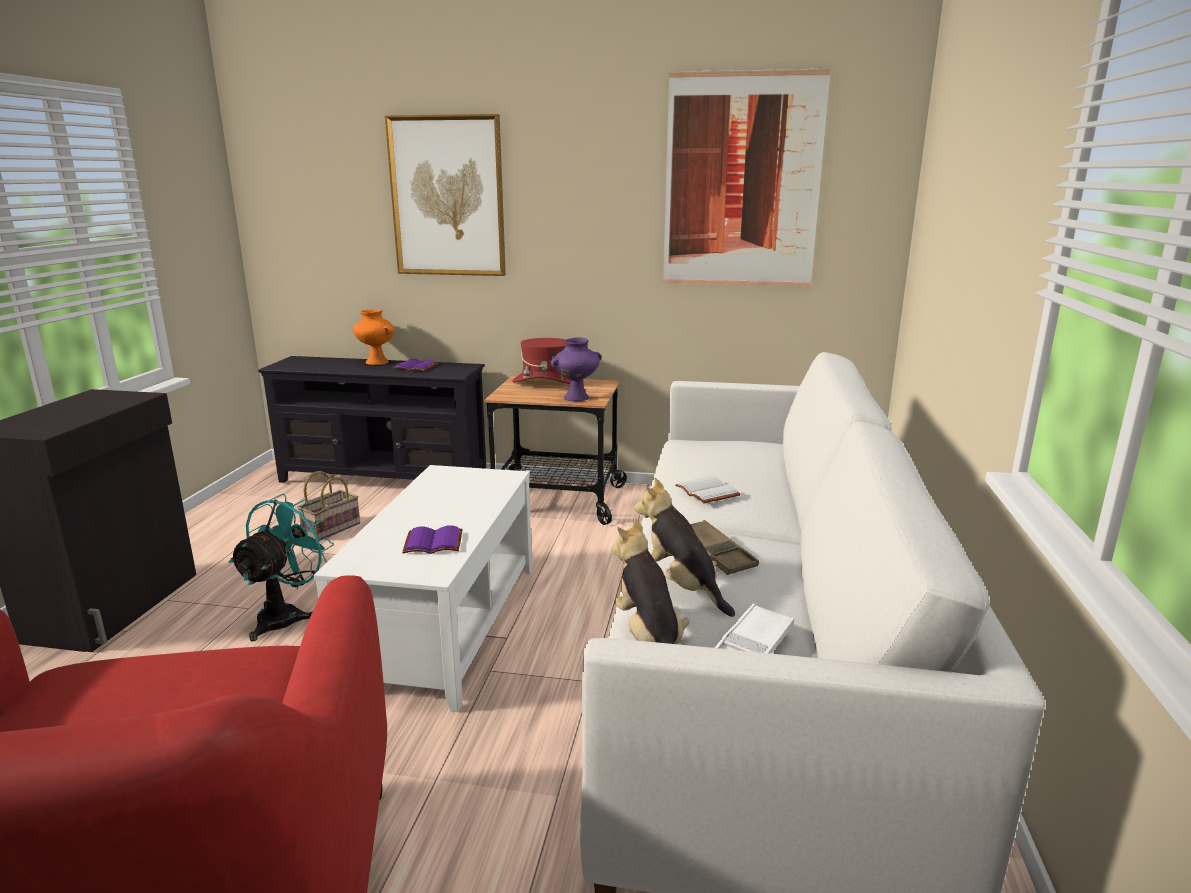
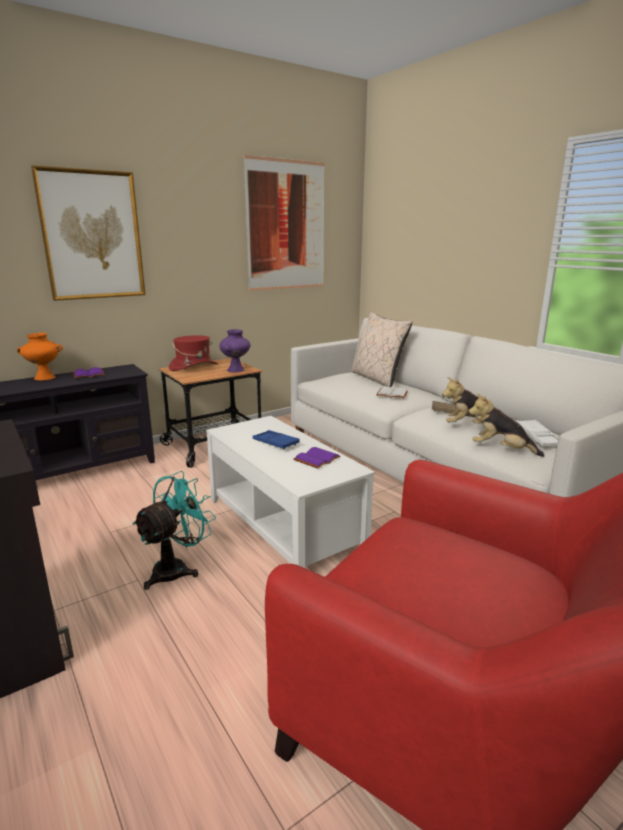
camera: 45 degrees left, 0 degrees up
(287, 615) = (177, 568): turquoise fan -> turquoise fan turned 60 degrees clockwise
(332, 528) = (92, 514): basket -> none
(447, 506) = (275, 443): none -> blue tray
(765, 463) = (377, 379): none -> beige pillow

